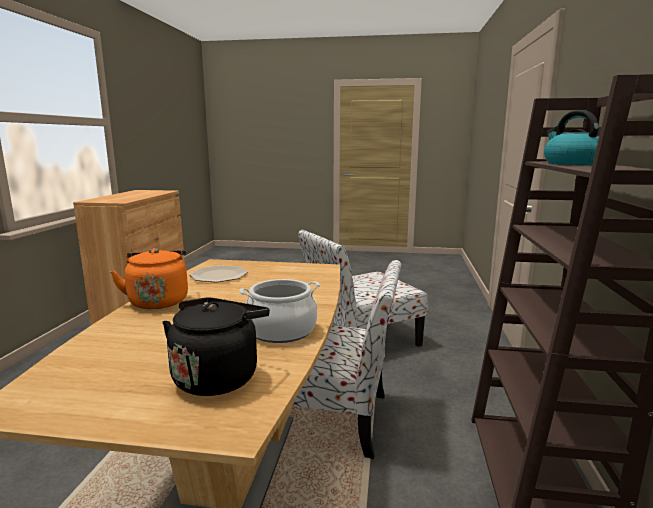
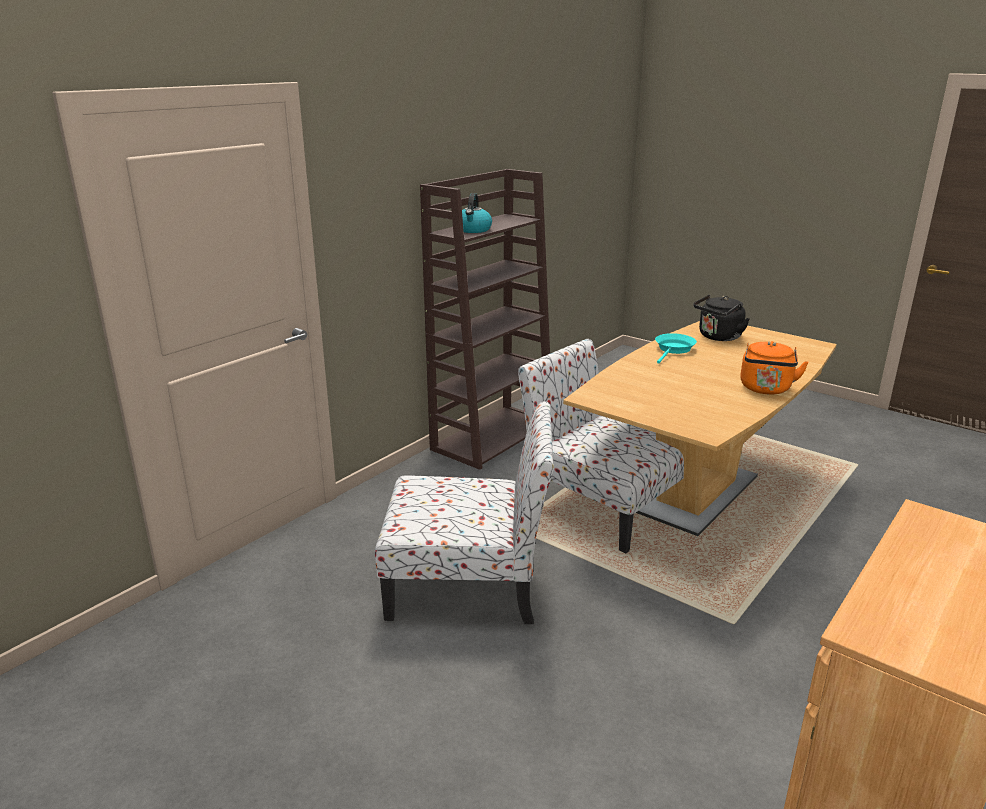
camera: 150 degrees left, 10 degrees up
(219, 275) = (708, 410): plate -> none
(281, 331) = (674, 349): cooking pot -> turquoise frying pan

